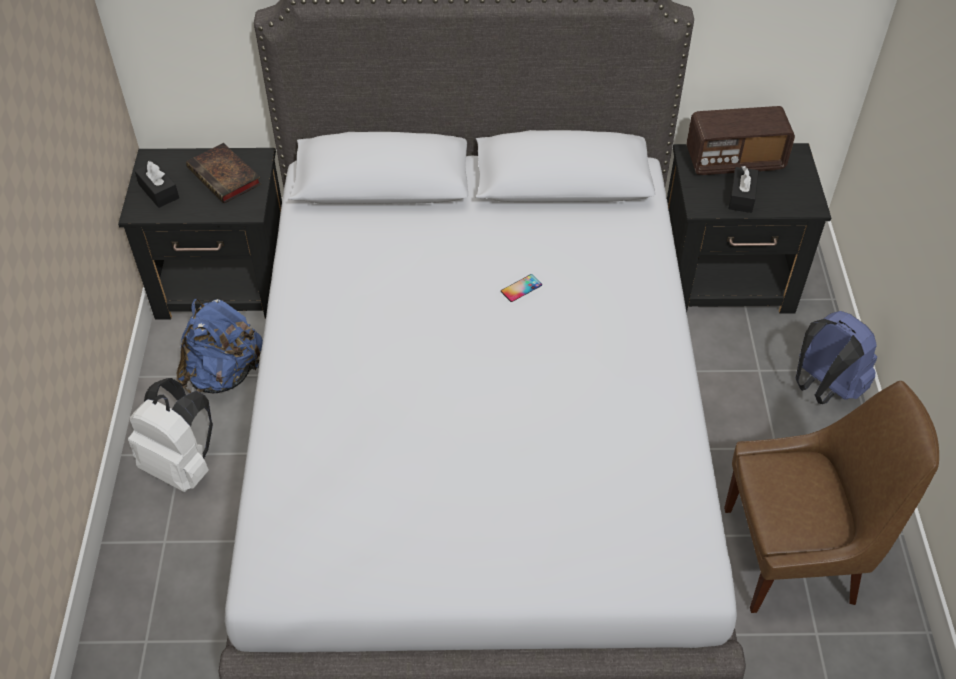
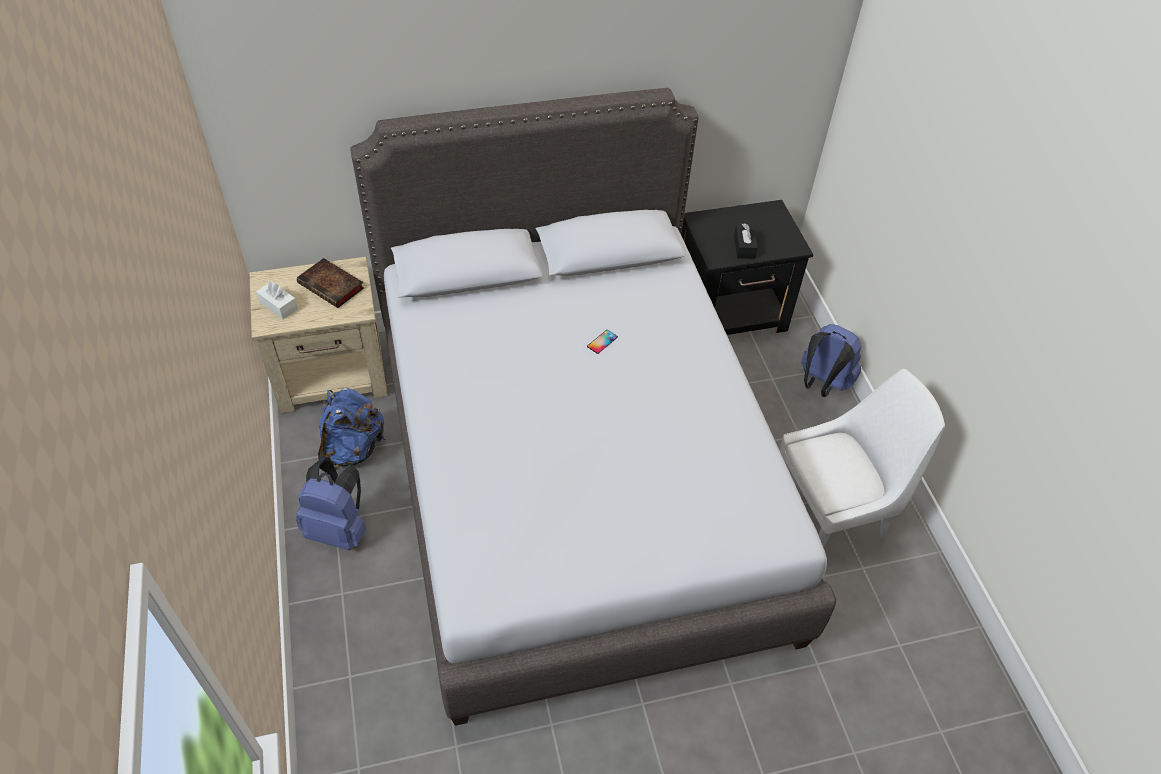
camera: 15 degrees left, 0 degrees up
(159, 191) = (278, 305): black tissue box -> white tissue box
(182, 465) = (339, 529): white backpack -> blue backpack
(226, 283) = (333, 374): black nightstand -> beige nightstand
(734, 161) = (731, 220): radio -> none
(794, 555) = (832, 513): brown chair -> white chair

